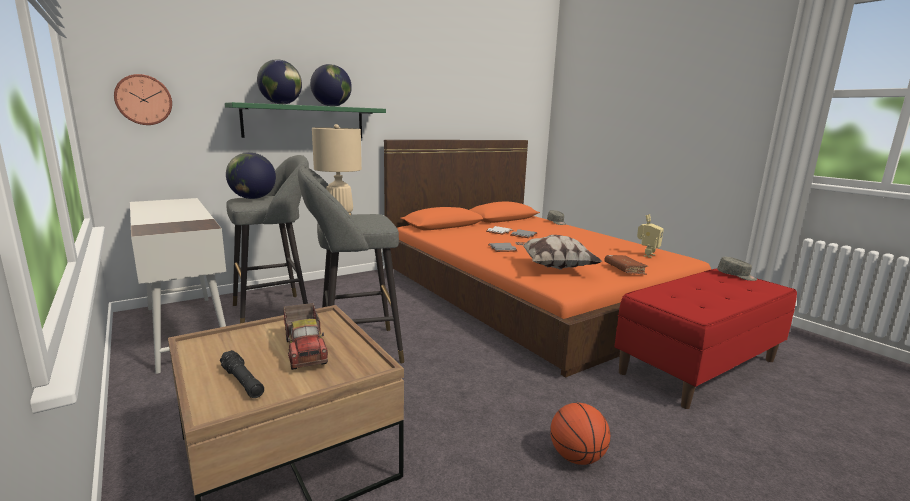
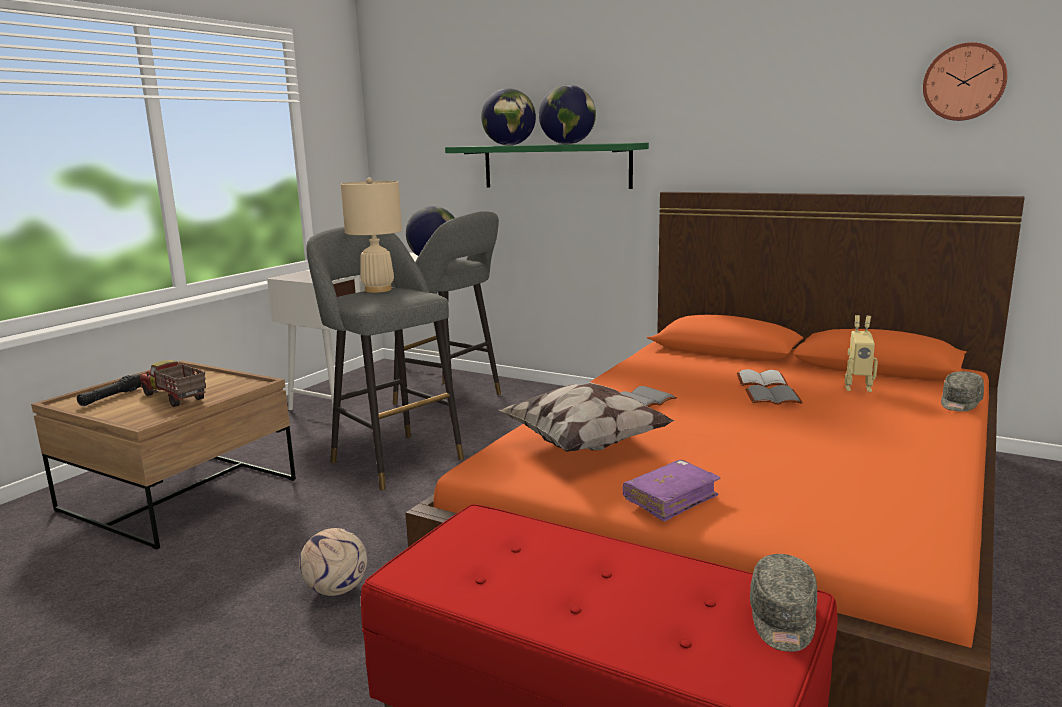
camera: 65 degrees right, 0 degrees up
(143, 100) = (409, 148): wall clock -> wall clock (964, 82)
(305, 350) = (174, 398): toy truck -> toy truck turned 90 degrees clockwise
(532, 401) = (336, 589): none -> football
(576, 457) = (213, 644): basketball -> none
(624, 270) = (670, 499): brown book -> purple book
(646, 255) = (845, 512): toy robot -> toy robot (857, 387)

